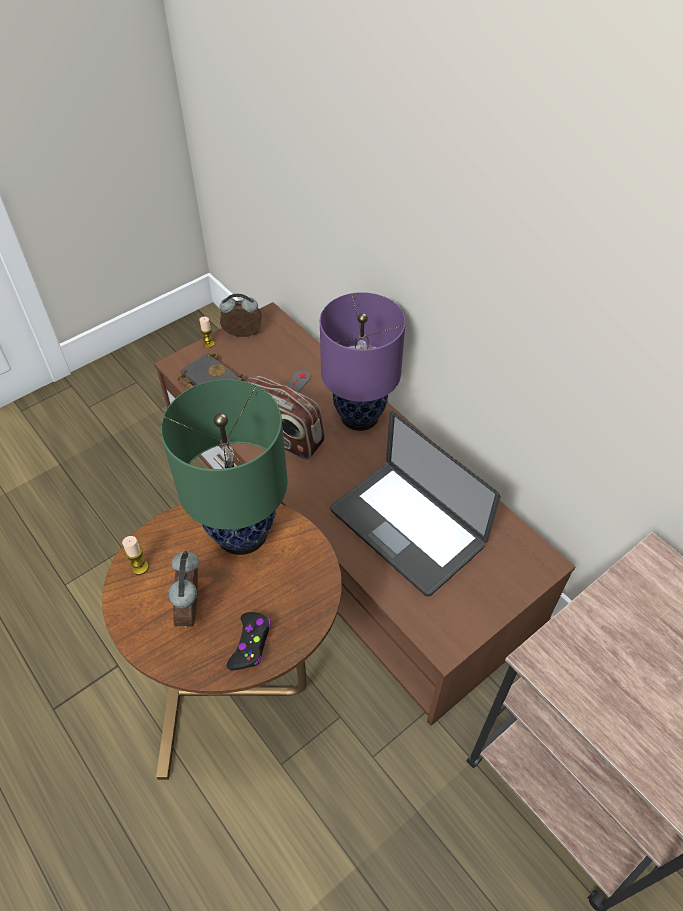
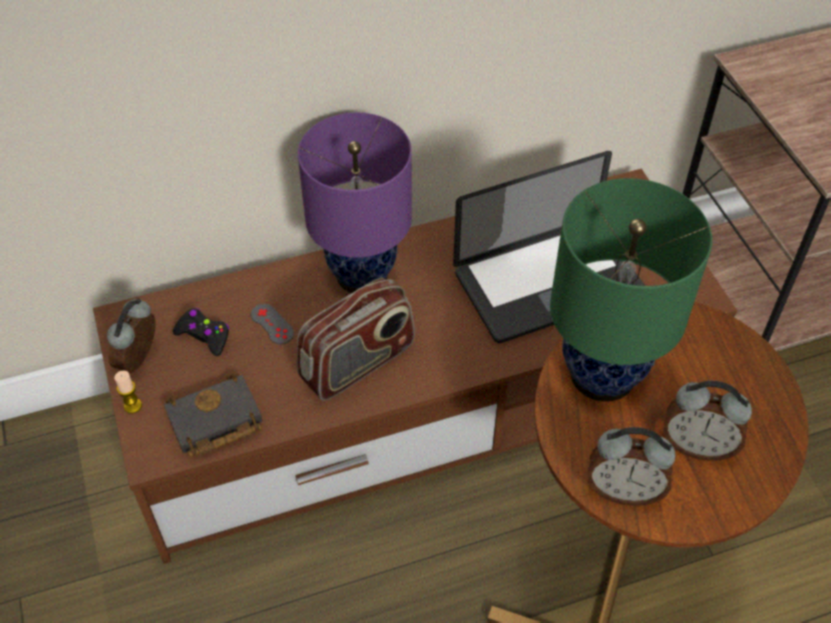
camera: 70 degrees left, 0 degrees up
(140, 567) = (623, 490): candle -> alarm clock
(250, 644) = (757, 400): black game controller -> black game controller (204, 335)

